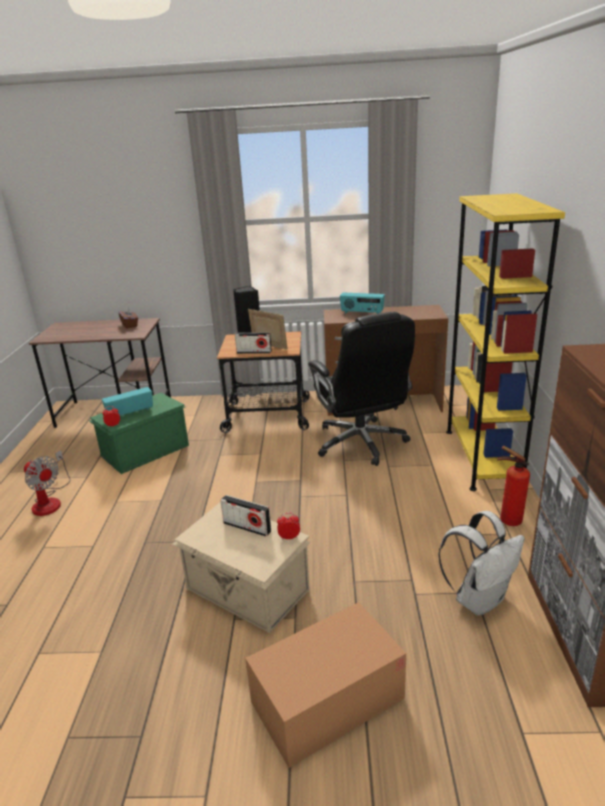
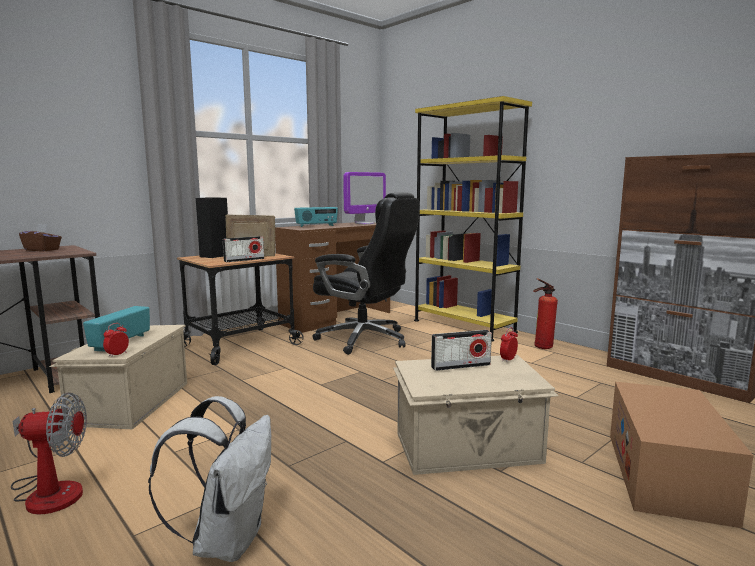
camera: 45 degrees left, 15 degrees down
(144, 450) = (129, 403): green storage box -> beige storage box
(421, 313) = (364, 223): none -> monitor
(479, 599) = (610, 384): white backpack -> white backpack (227, 539)

